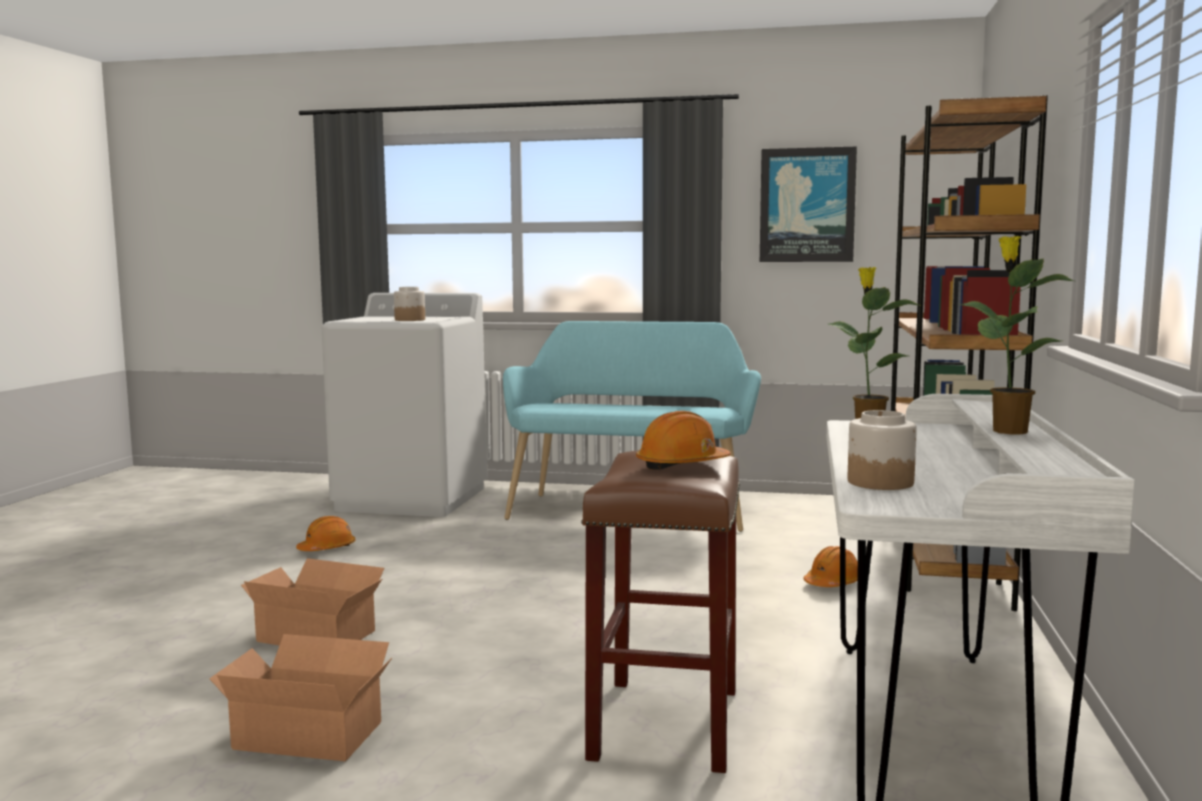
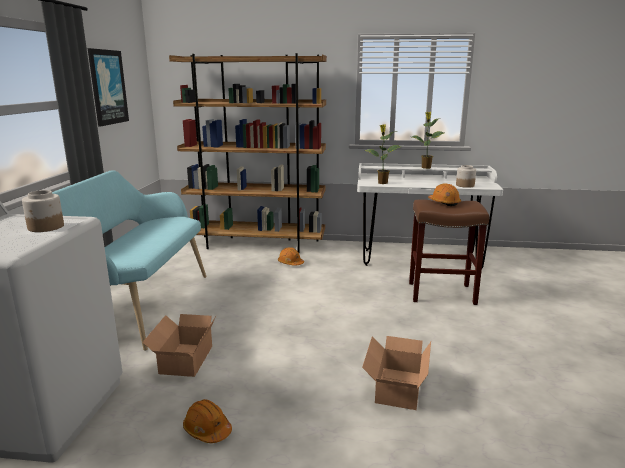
camera: 95 degrees left, 10 degrees up
(308, 732) = (503, 364): cardboard box -> cardboard box (183, 360)

